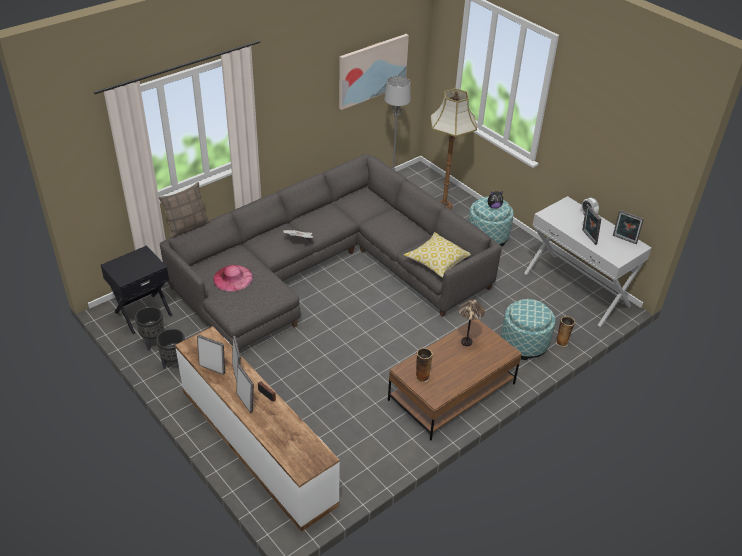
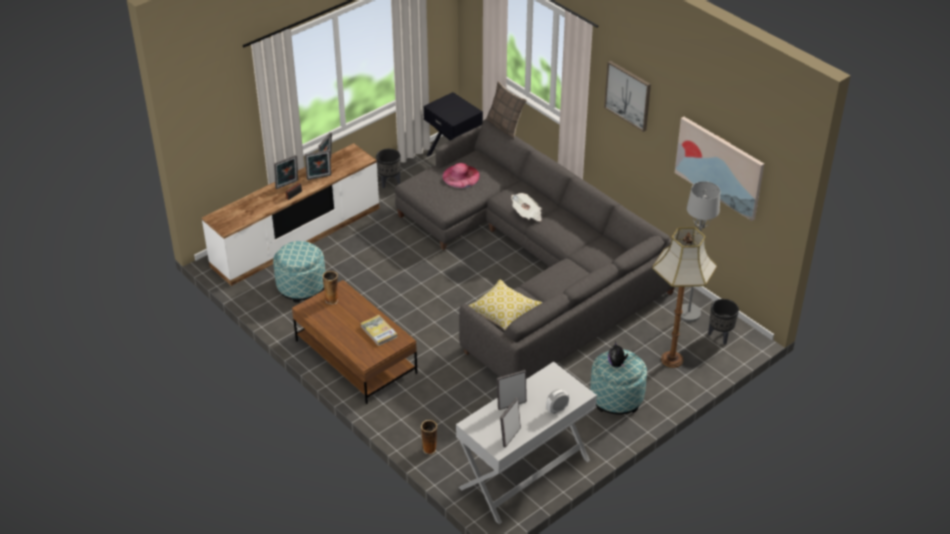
camera: 90 degrees right, 0 degrees up
(153, 342) = (416, 167): black planter -> black planter (720, 336)
(285, 86) = (628, 95): none -> picture
(467, 342) = (378, 332): table lamp -> book
(524, 343) = (427, 417): ottoman -> ottoman (301, 286)

